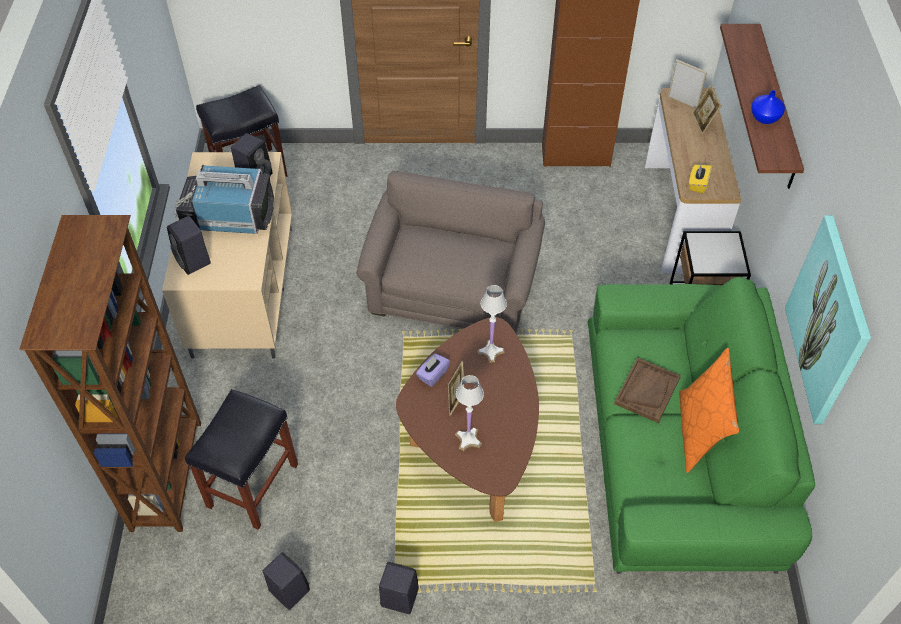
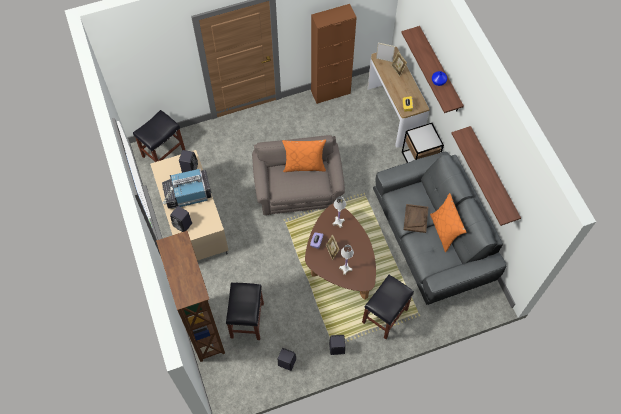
camera: 20 degrees left, 10 degrees up
(468, 239) = (304, 165): none -> orange pillow
(522, 568) = (384, 316): none -> black stool
(677, 450) = (433, 238): green sofa -> grey sofa
(829, 321) = (493, 175): picture -> shelf

